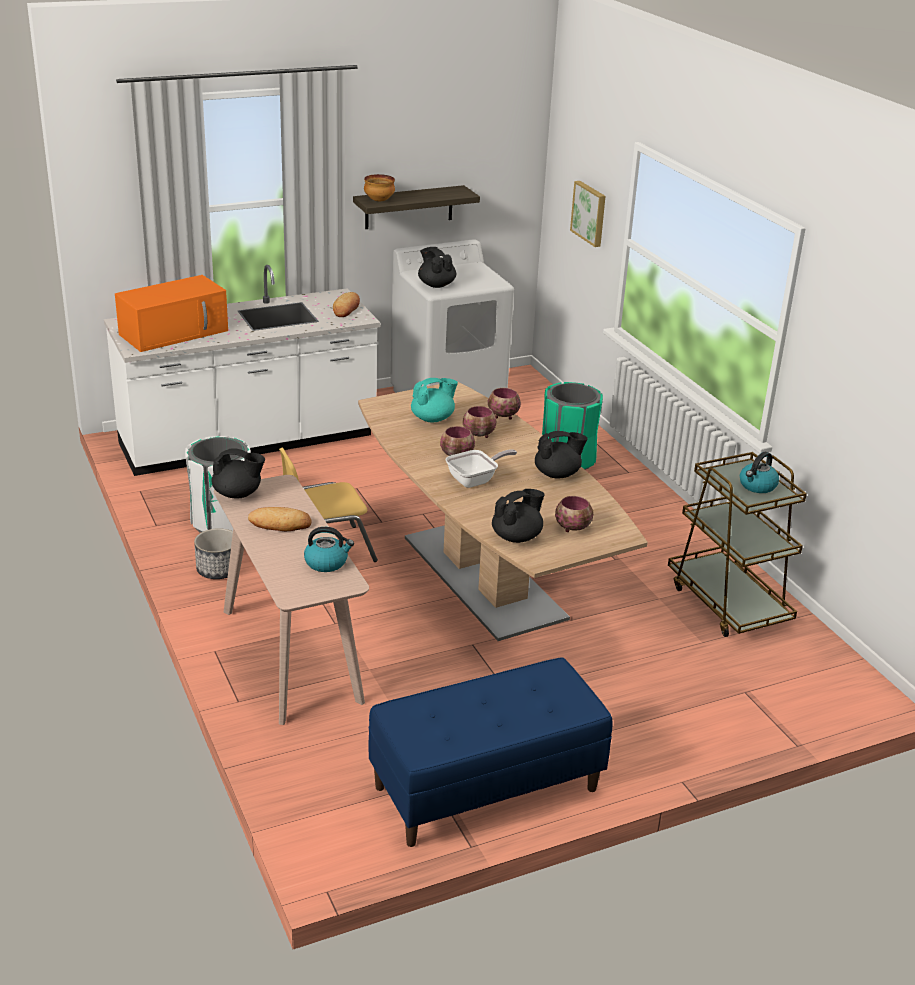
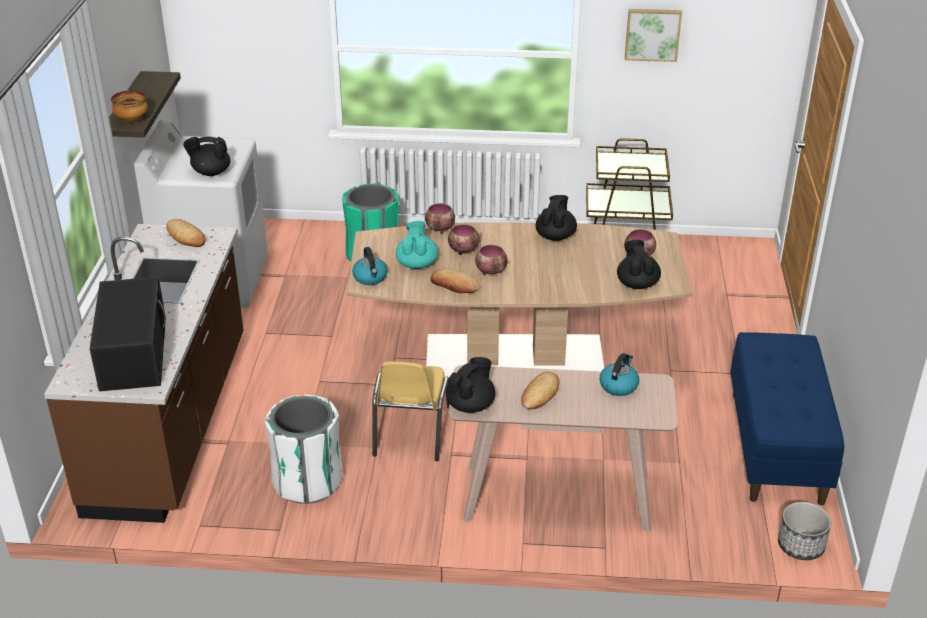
camera: 60 degrees left, 5 degrees up
(175, 332) = (133, 352): orange microwave -> black microwave
(218, 570) = (393, 507): planter -> planter (800, 546)
(249, 442) = (171, 423): white counter -> brown counter
(415, 443) = (454, 285): none -> bread
(476, 480) = (538, 275): frying pan -> none
(590, 213) = (264, 41): picture -> picture (652, 34)
(757, 486) = (635, 163): kettle -> kettle (370, 278)

